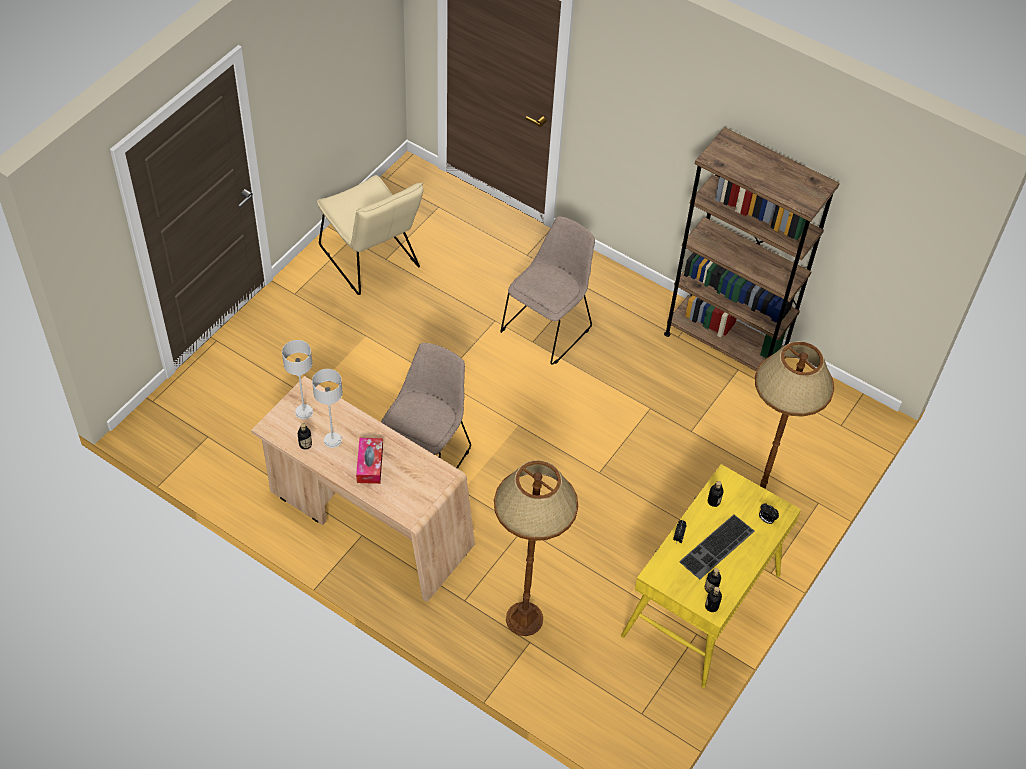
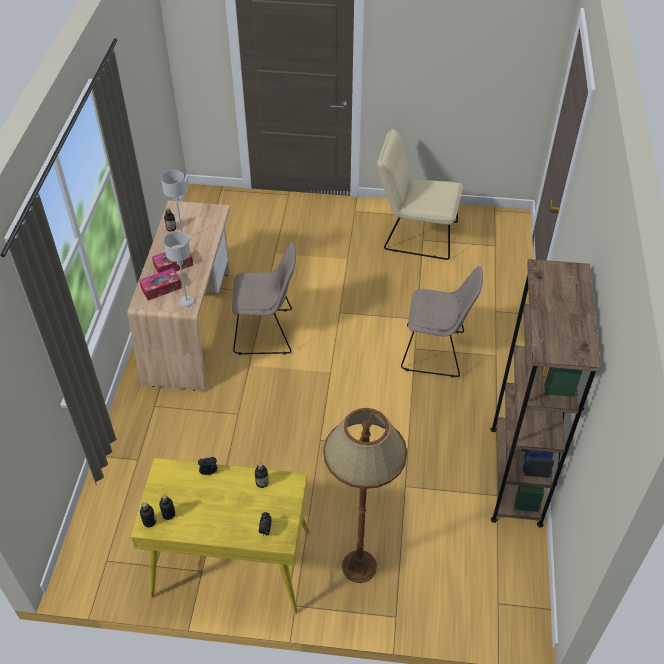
camera: 65 degrees right, 5 degrees down
(304, 411) = (198, 217): grey table lamp -> grey table lamp (187, 302)
(373, 261) = (415, 235): beige chair -> beige chair turned 75 degrees clockwise
(400, 489) = (161, 288): none -> tissue box
(525, 619) = (157, 448): brown floor lamp -> none
(717, 548) = (213, 504): keyboard -> none

